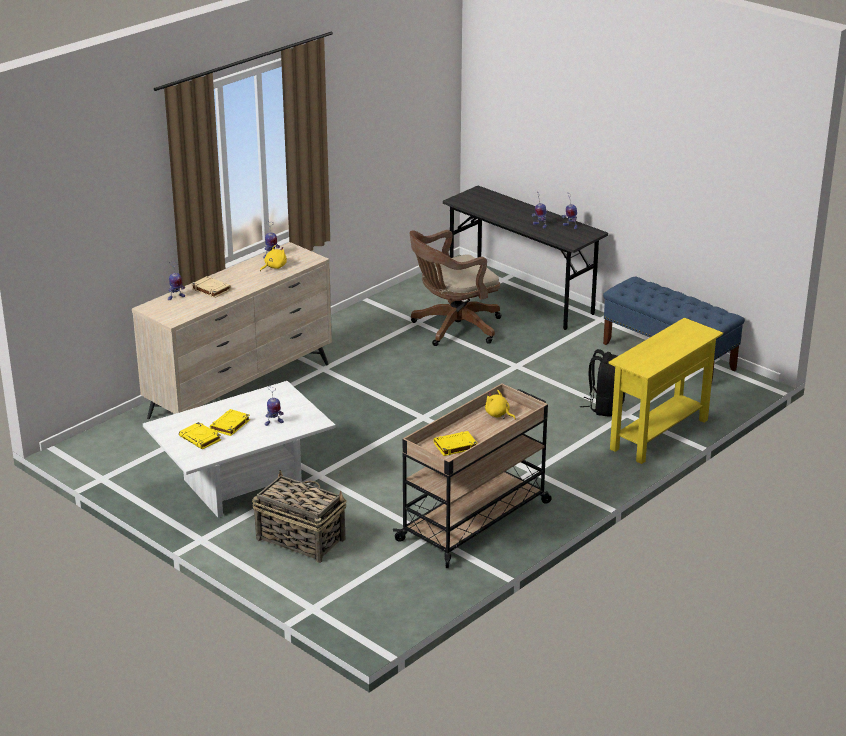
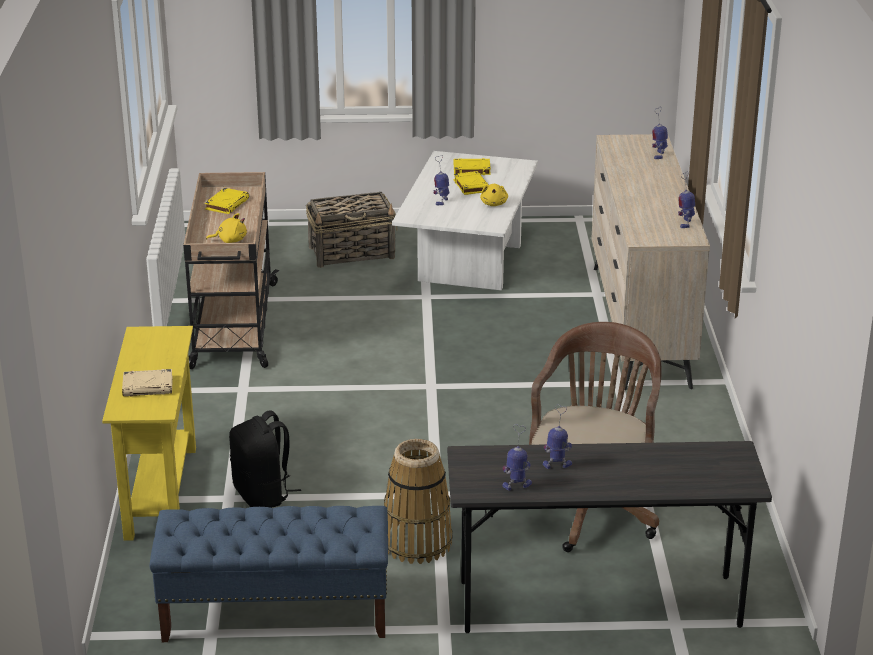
camera: 135 degrees right, 0 degrees up
(210, 289) = (650, 172): beige book -> beige book (148, 386)
(274, 267) = (654, 215): yellow plush toy -> yellow plush toy (494, 203)
(560, 352) = (416, 543): none -> basket

